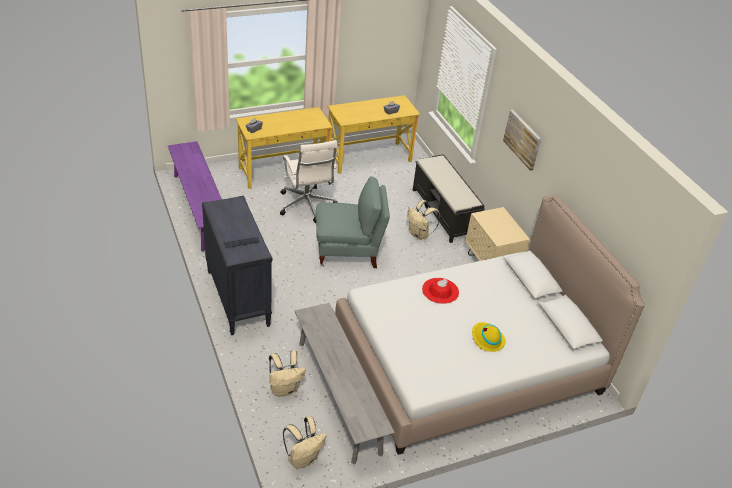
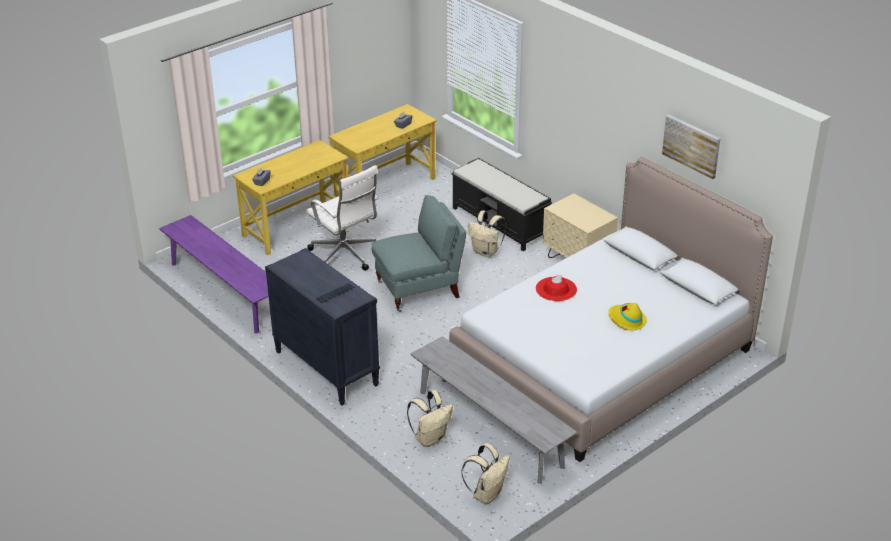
camera: 15 degrees left, 5 degrees down
(523, 139) = (582, 111): picture -> picture (691, 145)

